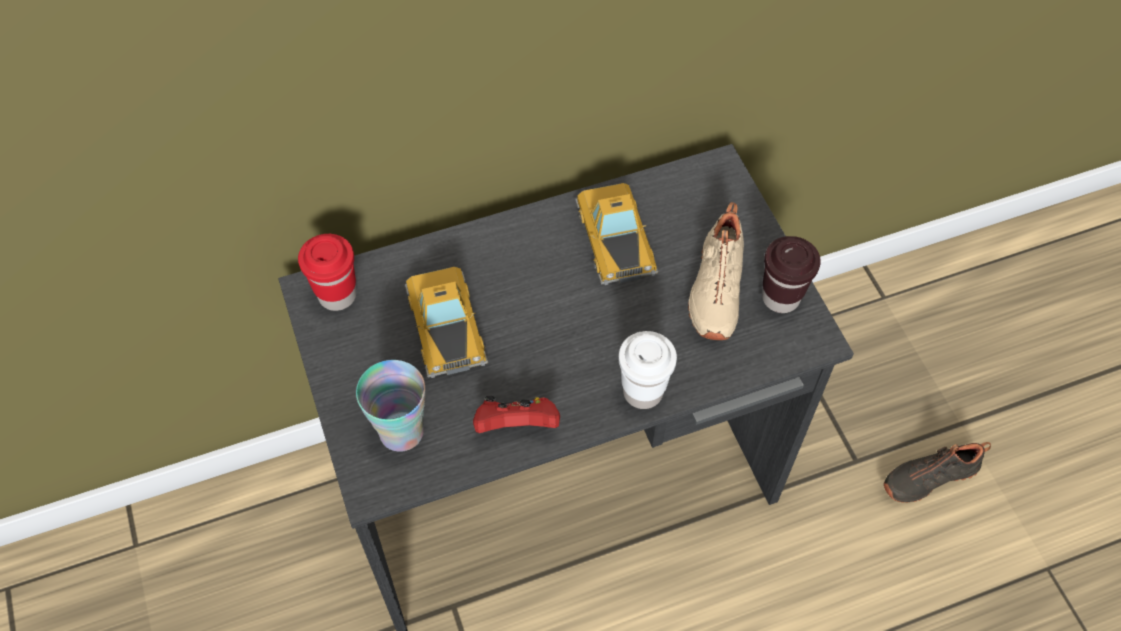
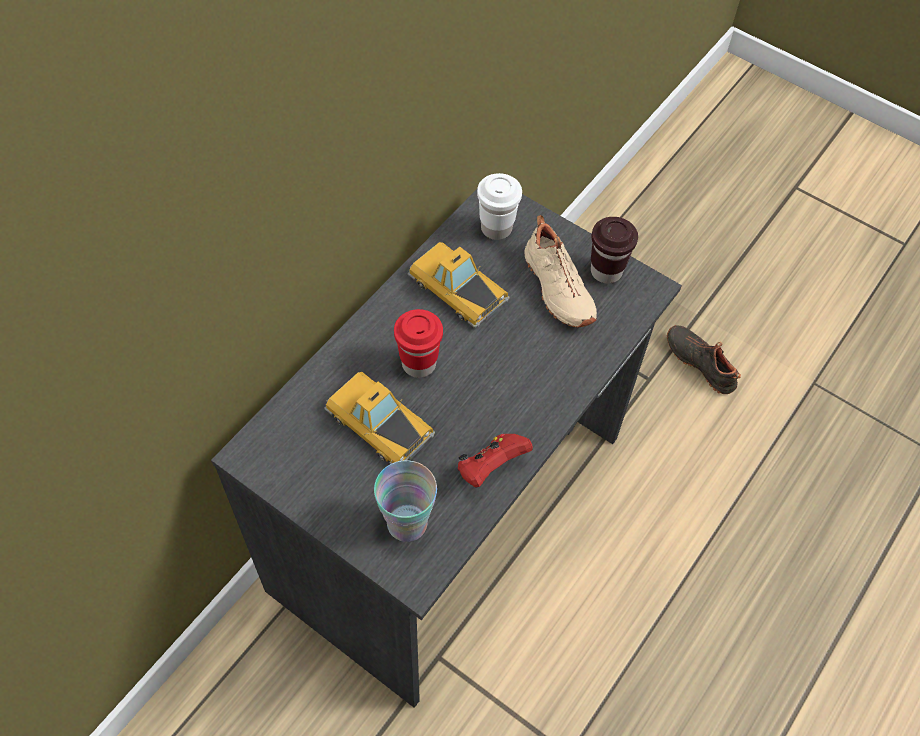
camera: 35 degrees left, 0 degrees up
(337, 295) = (273, 447): red cup -> red cup (419, 364)
(643, 392) = (562, 391): white cup -> white cup (496, 228)
(928, 475) = (701, 362): black shoe -> black shoe turned 105 degrees clockwise

